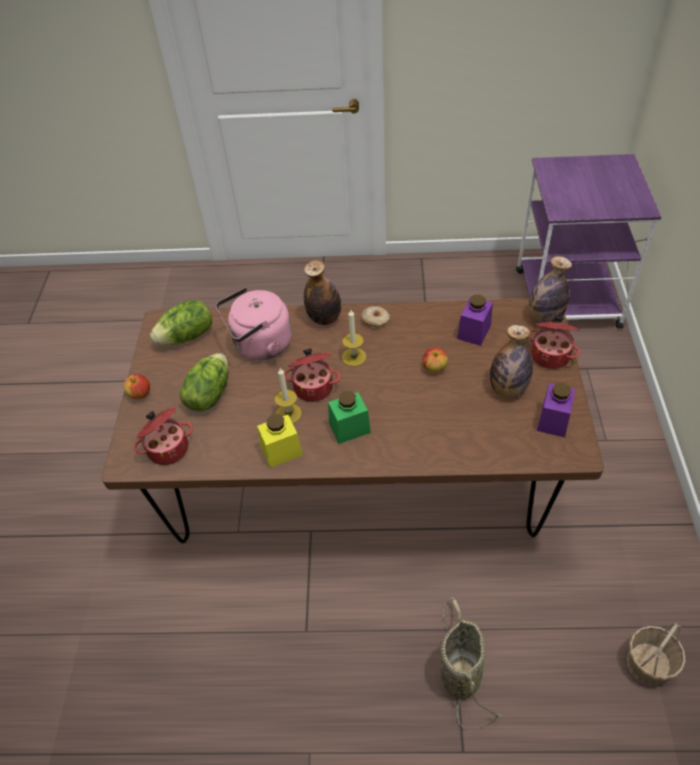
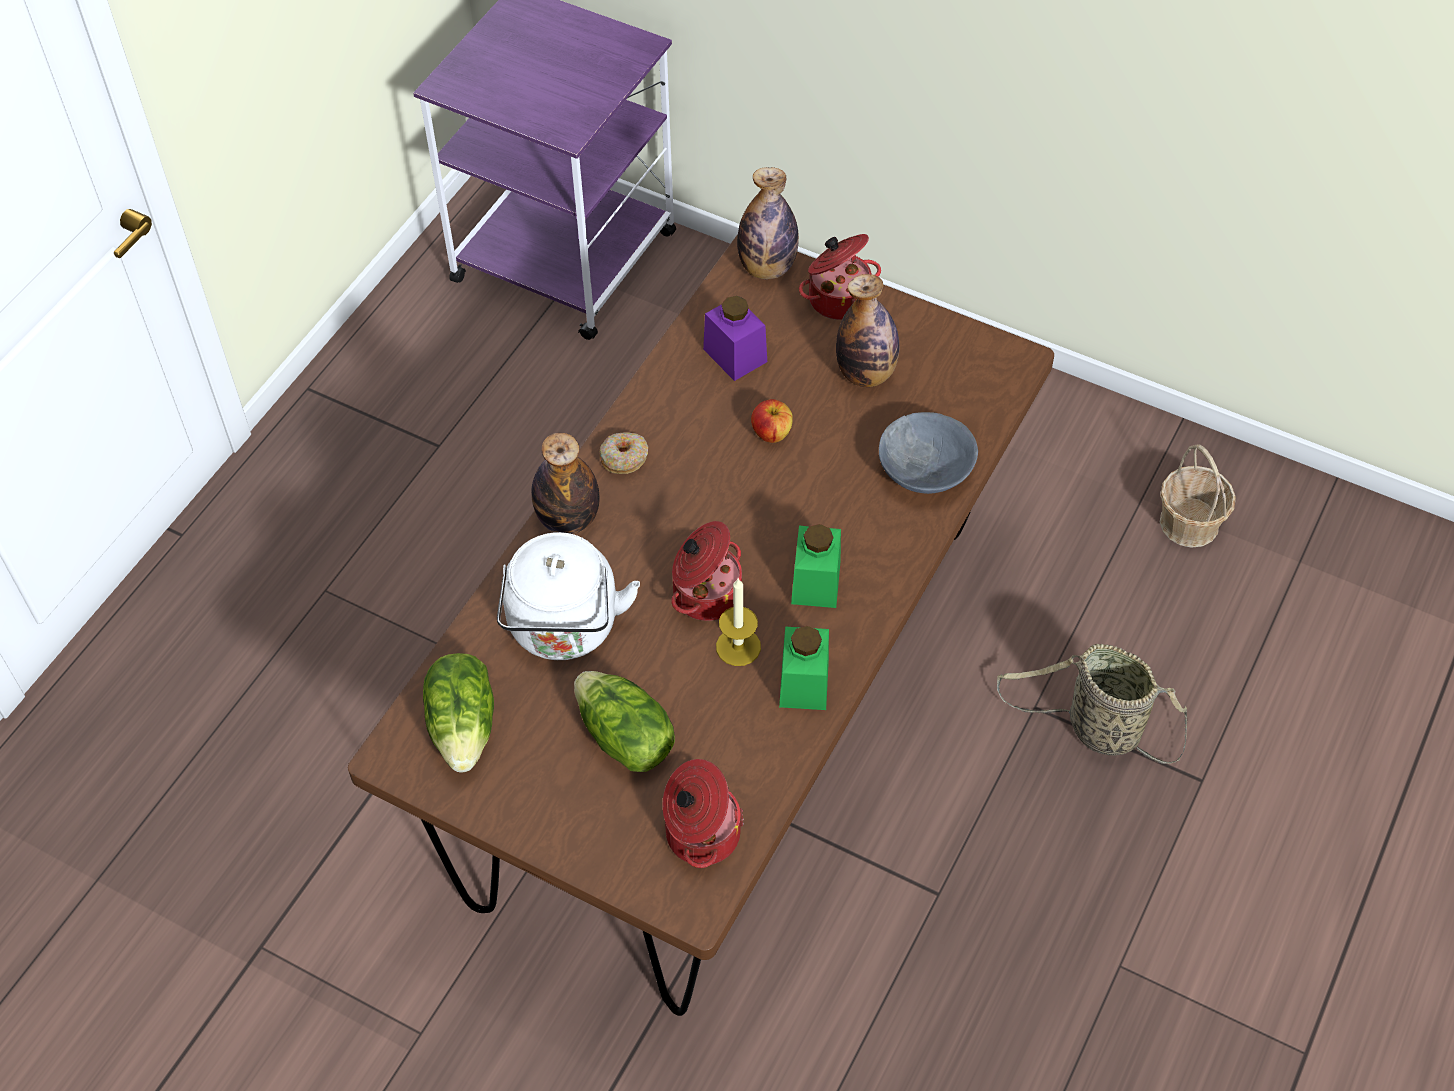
camera: 65 degrees left, 5 degrees up
(140, 394) = (553, 839): apple -> none
(259, 345) = (564, 630): pink kettle -> white kettle
(281, 451) = (804, 683): yellow jar -> green jar
(354, 357) = (680, 517): candle -> none
(460, 444) = (925, 470): none -> grey bowl
(553, 420) = (949, 355): purple jar -> none

